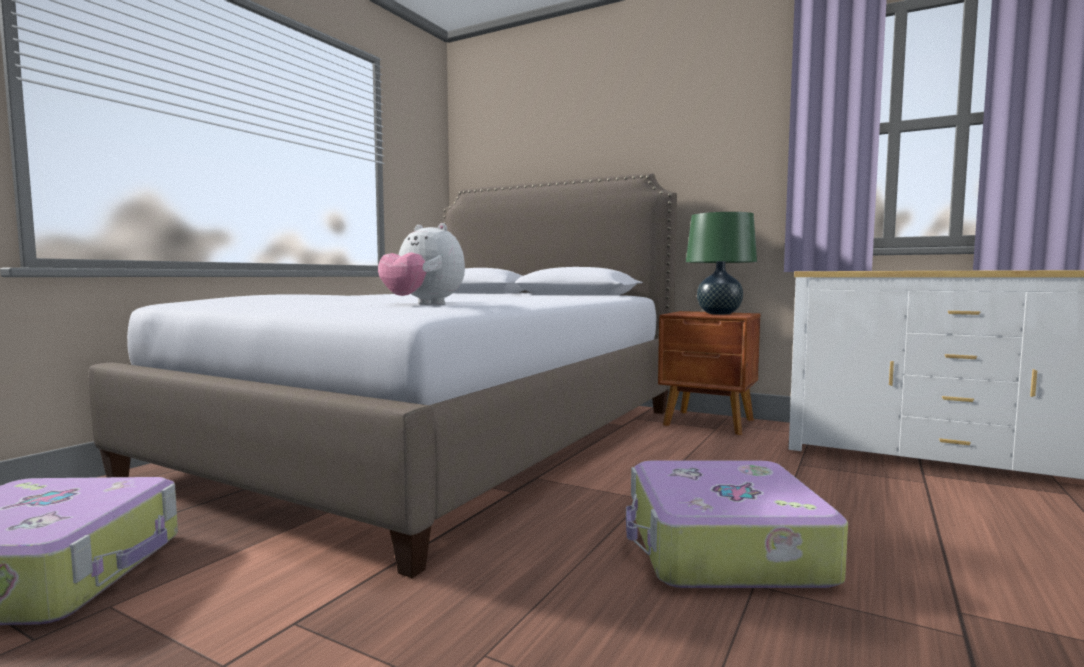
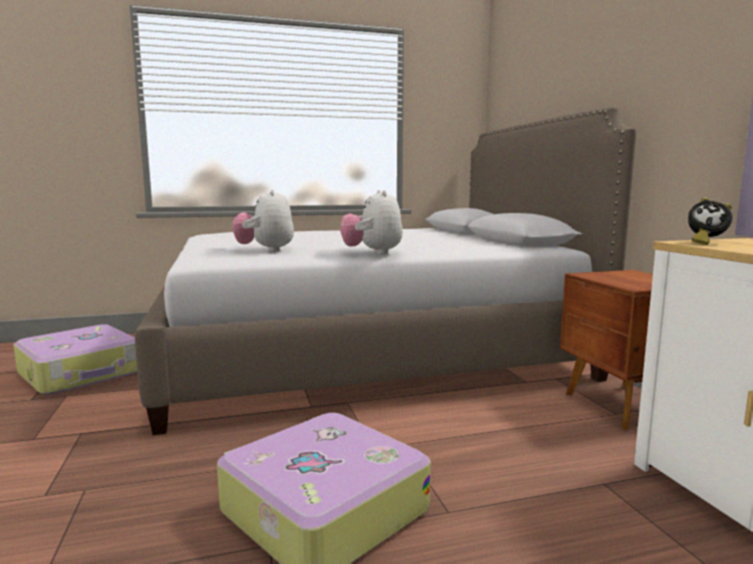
camera: 45 degrees right, 5 degrees up
(540, 301) = (372, 253): none -> plush toy
(719, 313) = (644, 280): green table lamp -> none
(822, 270) = (705, 243): none -> alarm clock

